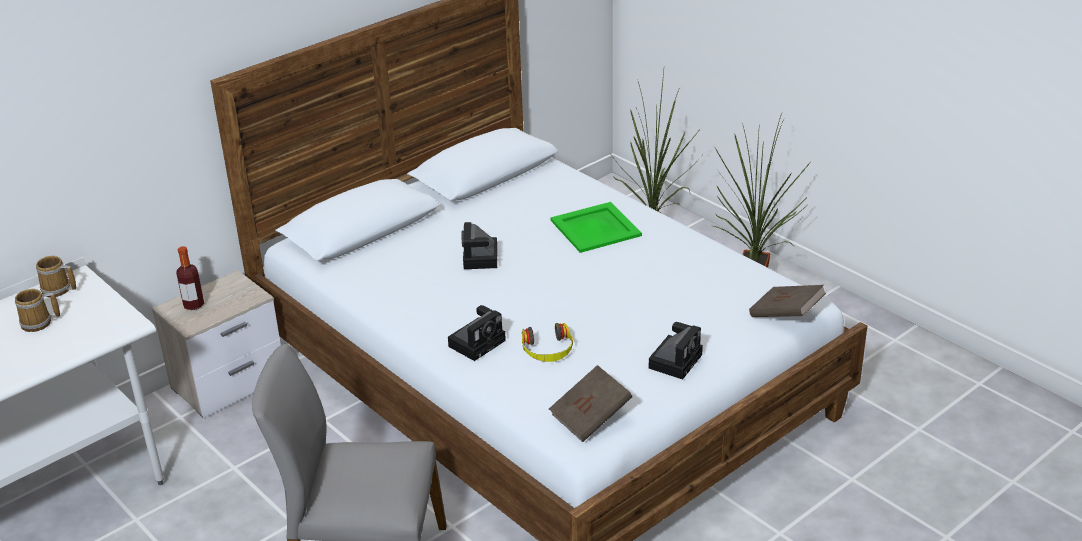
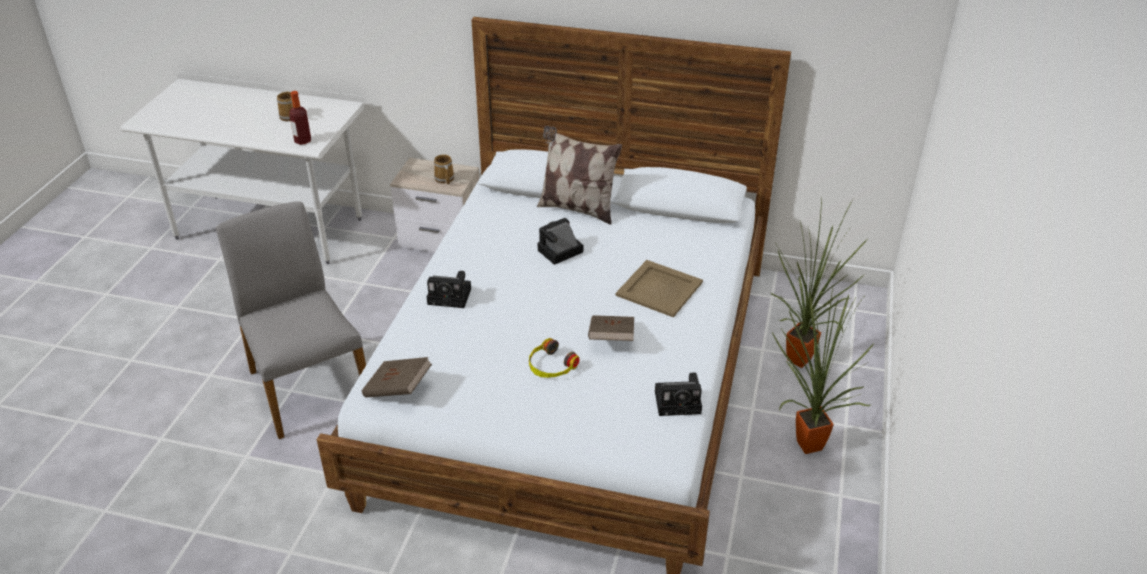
camera: 55 degrees right, 5 degrees up
(57, 290) = (328, 106): mug -> mug (444, 179)
(193, 305) = (425, 170): bottle -> bottle (303, 141)
(423, 225) = (577, 208): none -> pillow
(548, 350) = (465, 332): headphones -> headphones (551, 366)
(596, 228) = (659, 289): green tray -> beige tray
(676, 360) = (510, 405): camera -> camera (680, 402)
(786, 315) = (632, 447): brown book -> brown book (611, 339)

